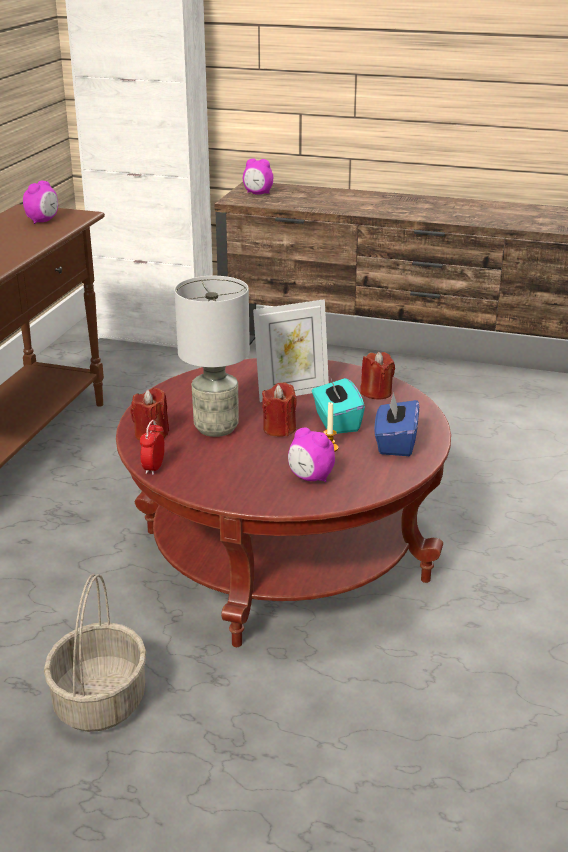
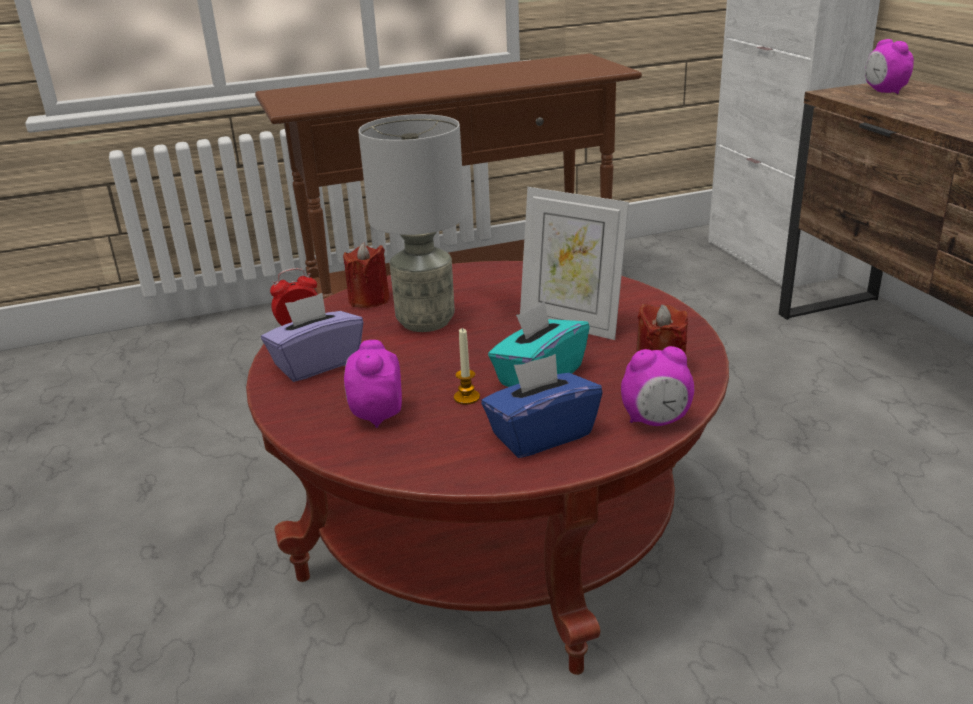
camera: 55 degrees right, 0 degrees up
(43, 221) = (567, 68): alarm clock -> alarm clock (656, 421)
(99, 701) = (149, 539): basket -> none
(216, 477) = (316, 363): none -> purple tissue box
(279, 429) = (472, 352): red candle -> none

